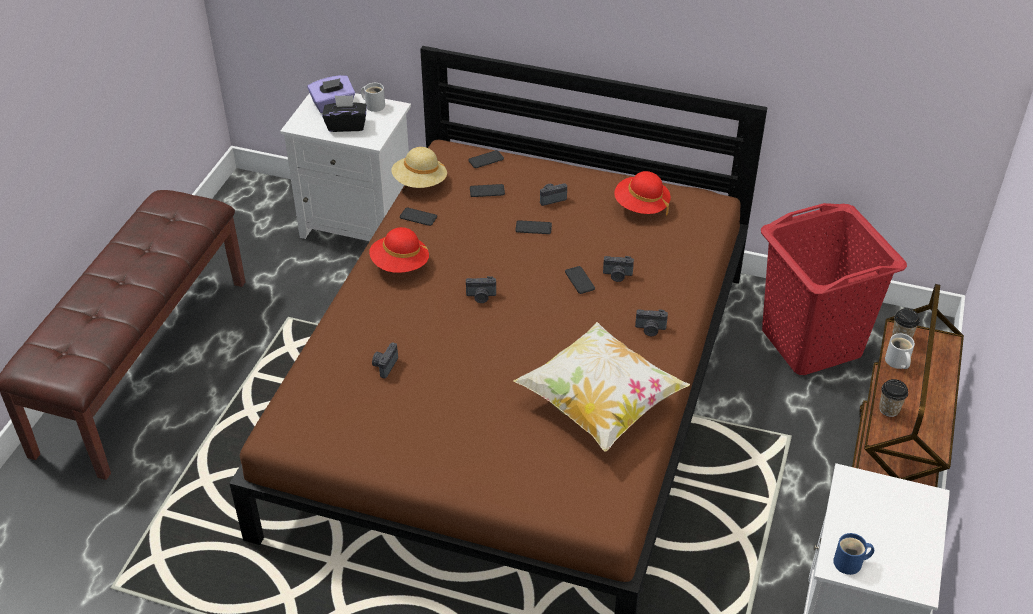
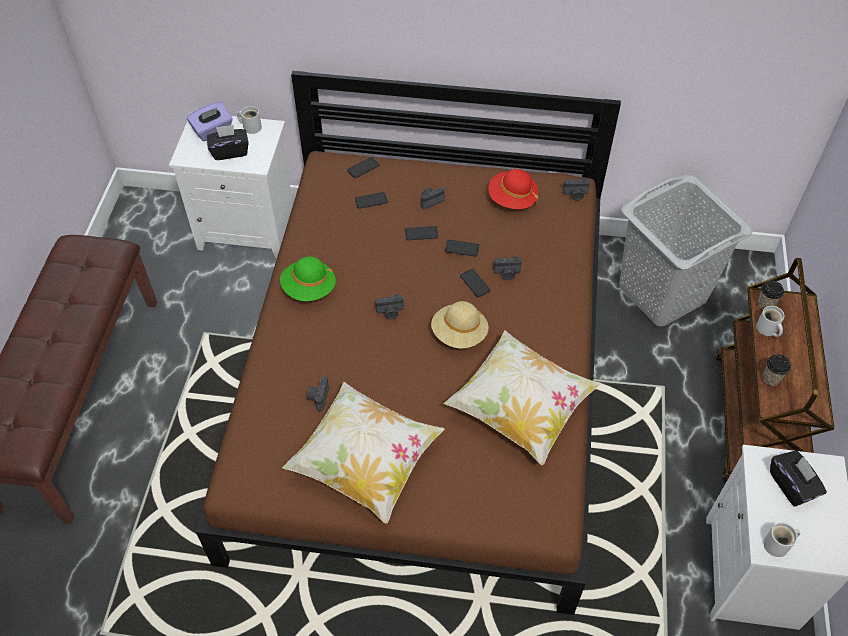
camera: 10 degrees left, 10 degrees up
(400, 265) = (309, 289): red hat -> green hat
(418, 217) = (314, 236): phone -> phone (462, 248)
(420, 182) = (308, 199): beige hat -> beige hat (459, 334)
(420, 432) = (365, 463): none -> pillow
(650, 329) = (547, 325): camera -> camera (575, 195)
(811, 341) = (662, 292): red laundry basket -> grey laundry basket
(850, 563) = (778, 545): blue mug -> white mug
(881, 509) = (792, 485): none -> black tissue box

